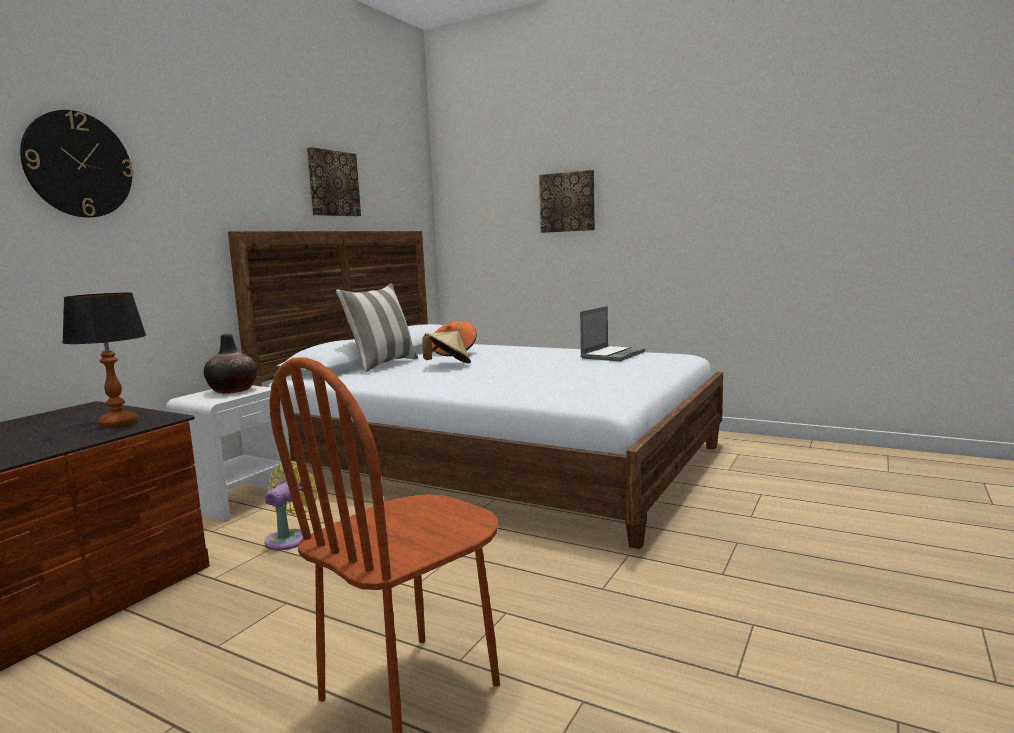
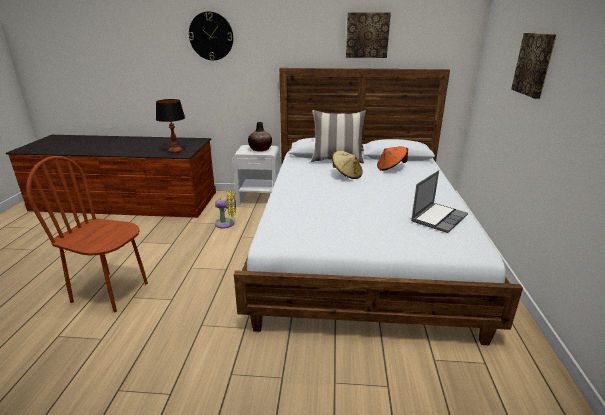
camera: 65 degrees right, 15 degrees up
(612, 355) = (438, 218): laptop -> laptop turned 60 degrees counterclockwise

